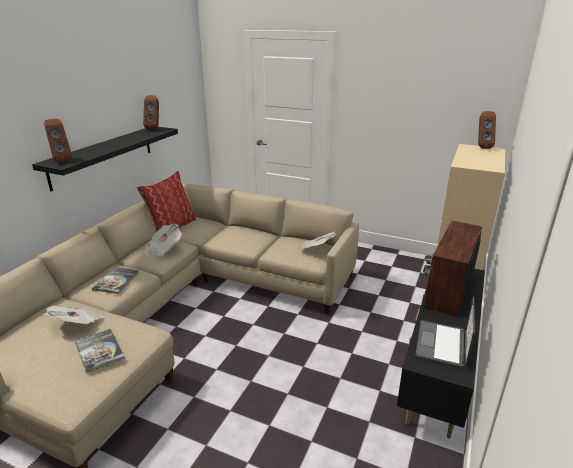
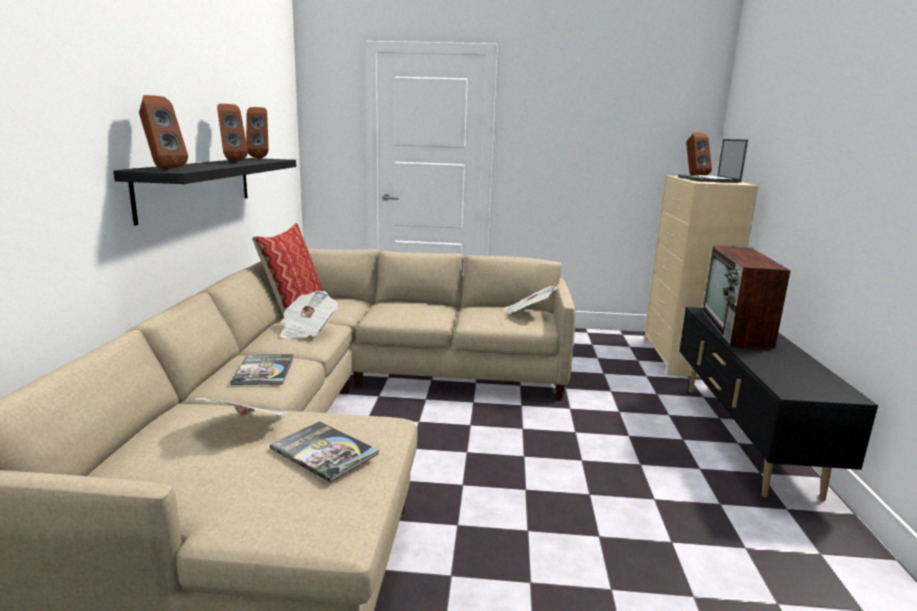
camera: 20 degrees left, 10 degrees down
(125, 138) = (232, 161): none -> brown speaker
(442, 345) = (793, 373): laptop -> laptop (708, 180)

